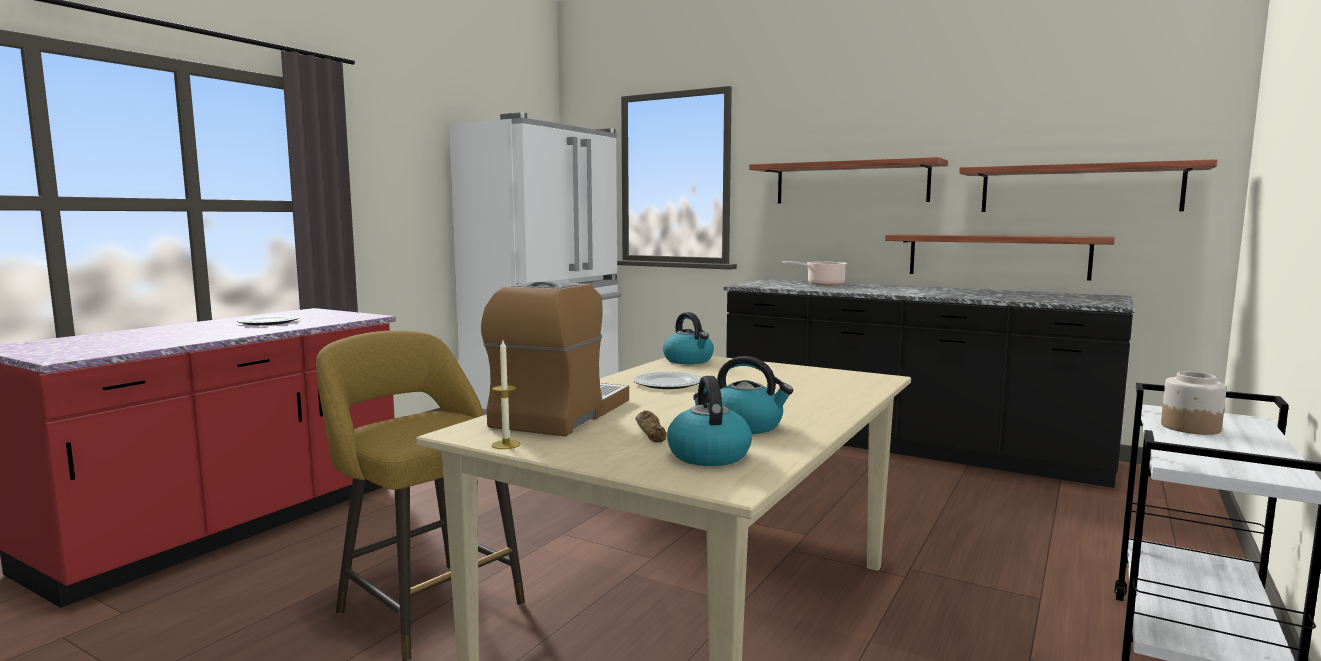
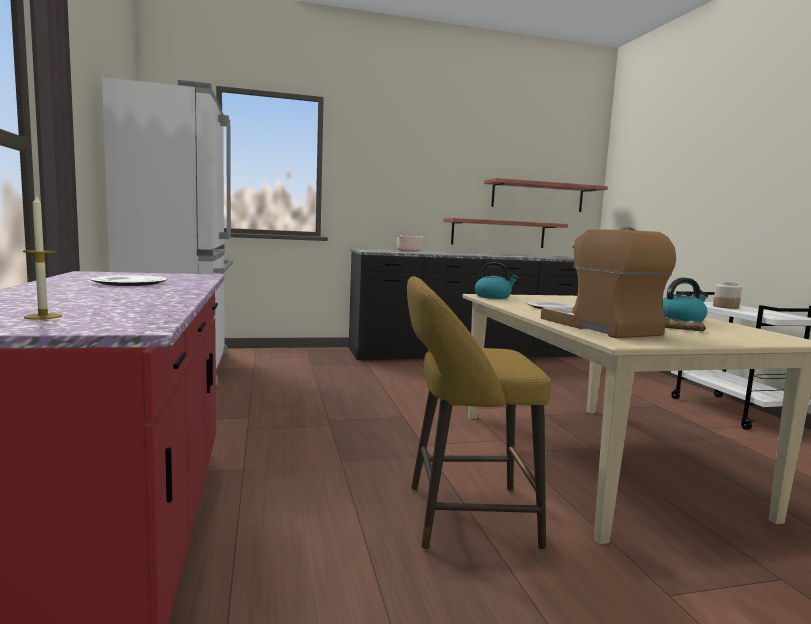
camera: 45 degrees left, 0 degrees up
(506, 444) = (668, 343): candle -> candle (43, 316)
(708, 454) = (735, 332): kettle -> none
(850, 183) = (414, 182): shelf -> none

